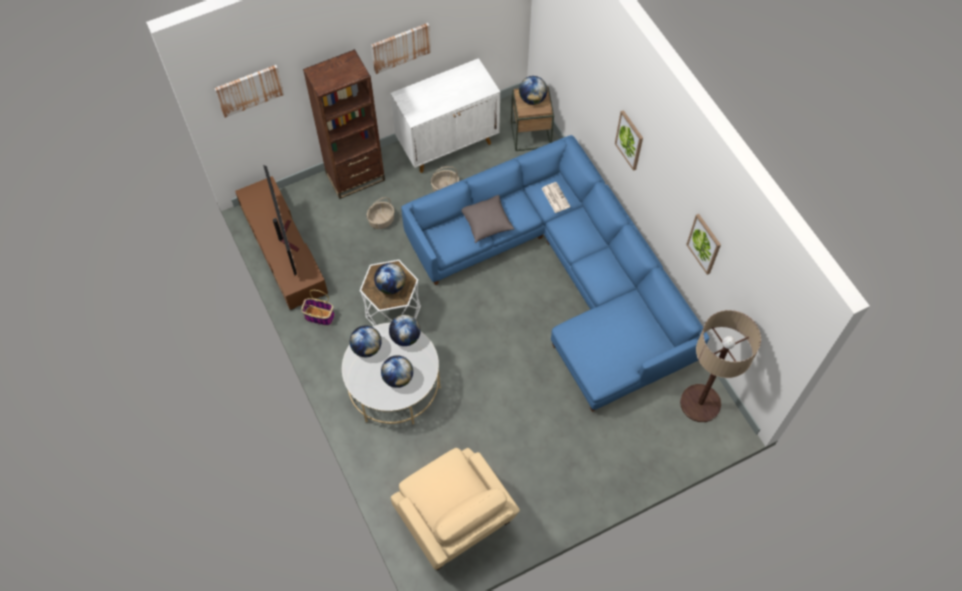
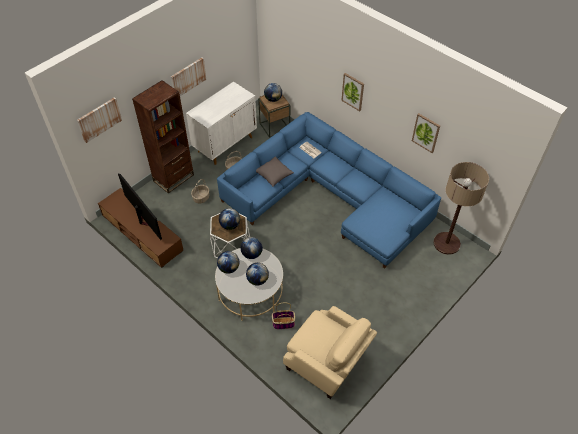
camera: 20 degrees left, 10 degrees down
(318, 316) = (182, 266): basket -> basket (283, 323)

